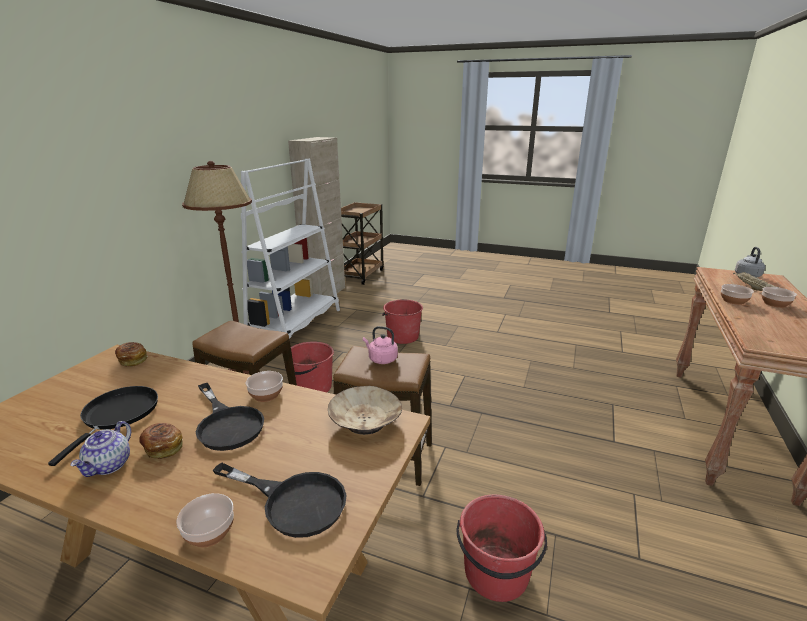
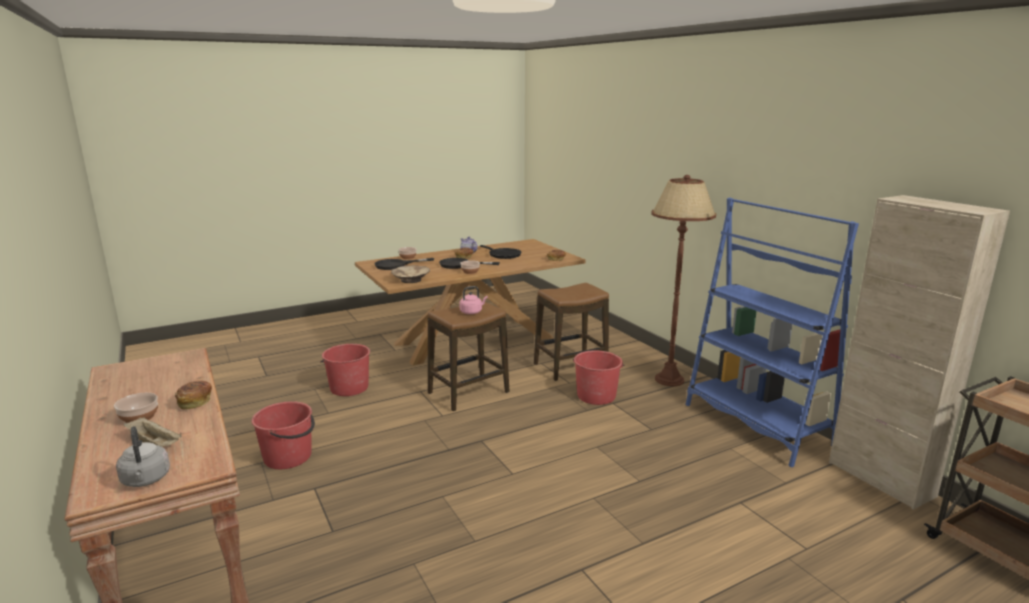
camera: 130 degrees right, 5 degrees down
(295, 325) = (756, 424): white bookcase -> blue bookcase
(402, 336) = (652, 479): red bucket -> red bucket (288, 457)
(733, 301) = (195, 402): bowl -> bread

